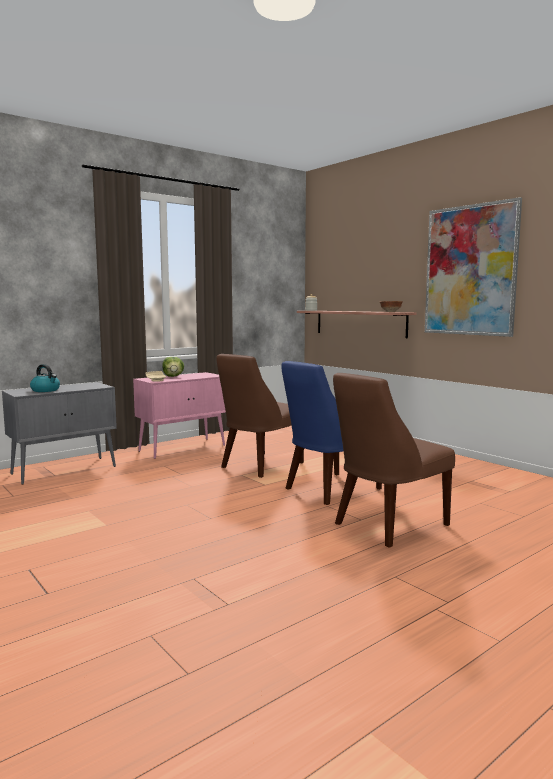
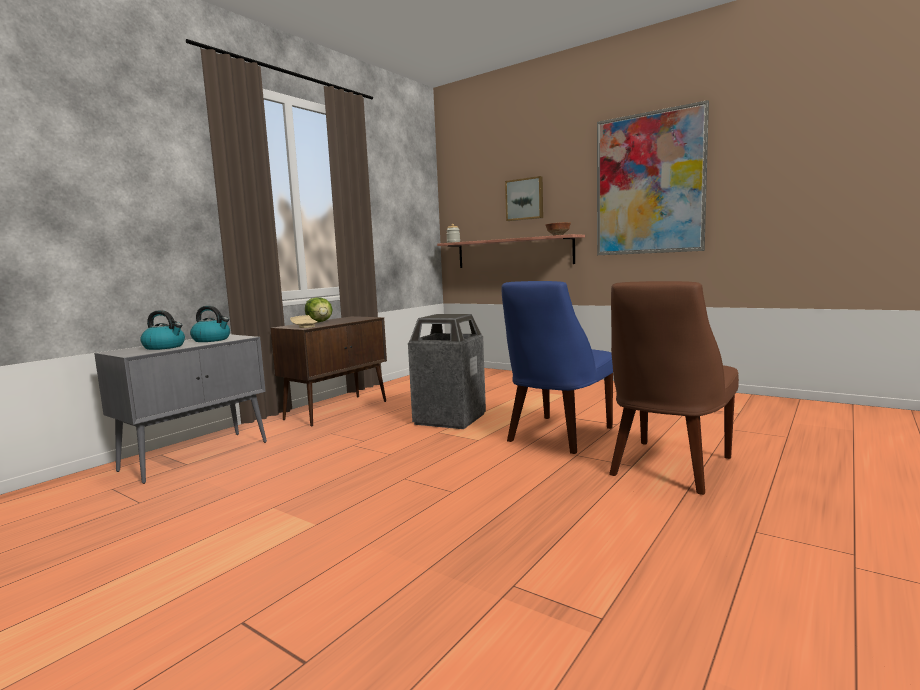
camera: 15 degrees left, 0 degrees up
(81, 387) = (212, 340): none -> kettle
(183, 448) = (337, 410): pink cabinet -> brown cabinet
(259, 466) = (449, 419): brown chair -> trash can
(371, 276) = (525, 199): none -> picture

